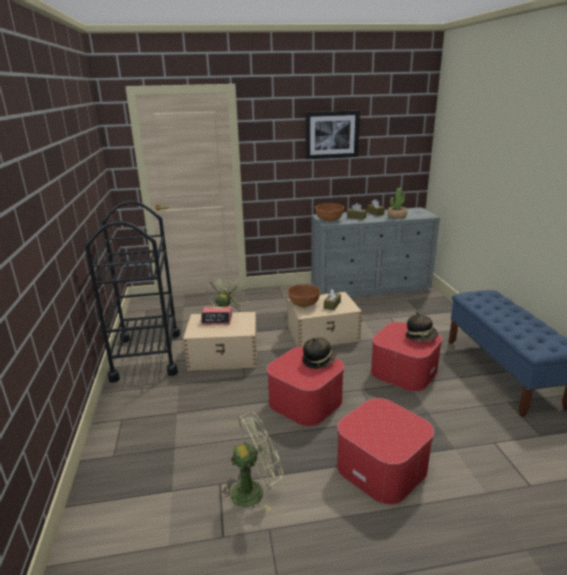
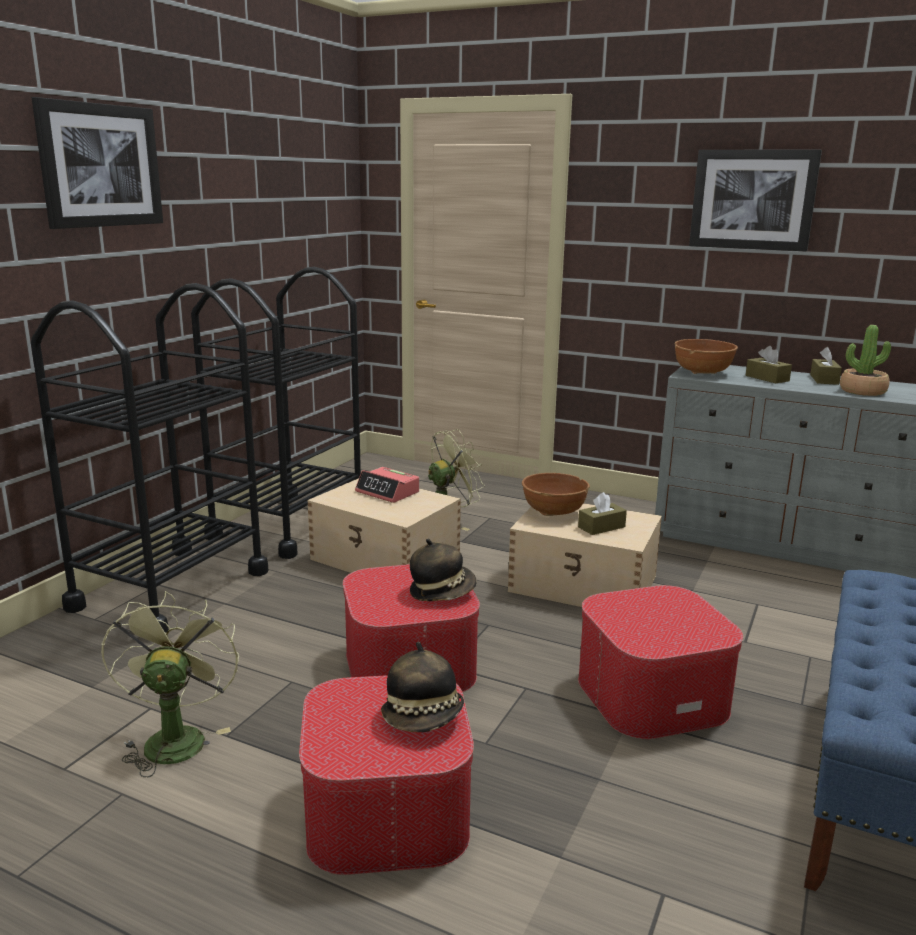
camera: 35 degrees right, 5 degrees down
(37, 163) = (100, 165): none -> picture
(134, 419) = (170, 590): none -> black cart
(254, 490) = (175, 737): green fan -> green fan turned 105 degrees counterclockwise
(421, 337) = (691, 627): hat -> hat (423, 718)

